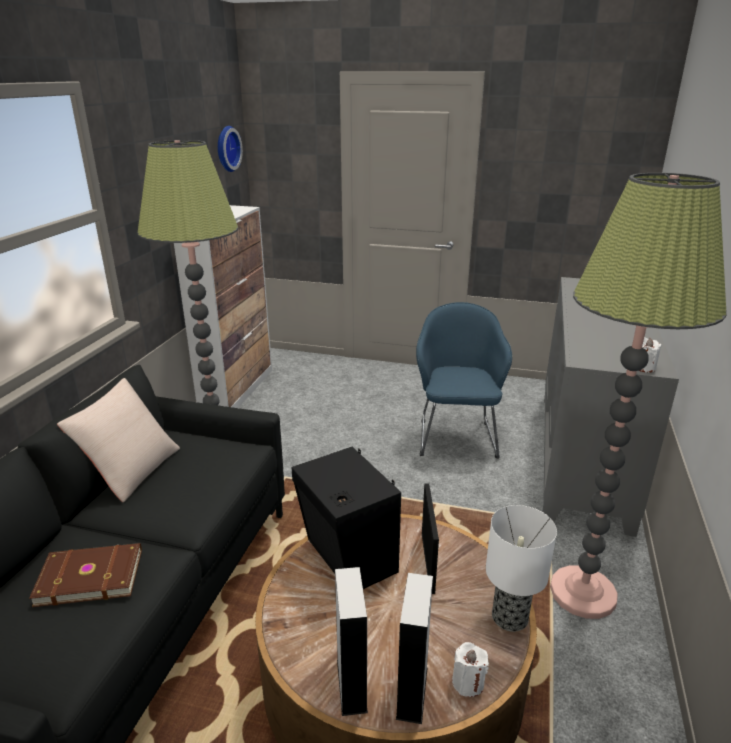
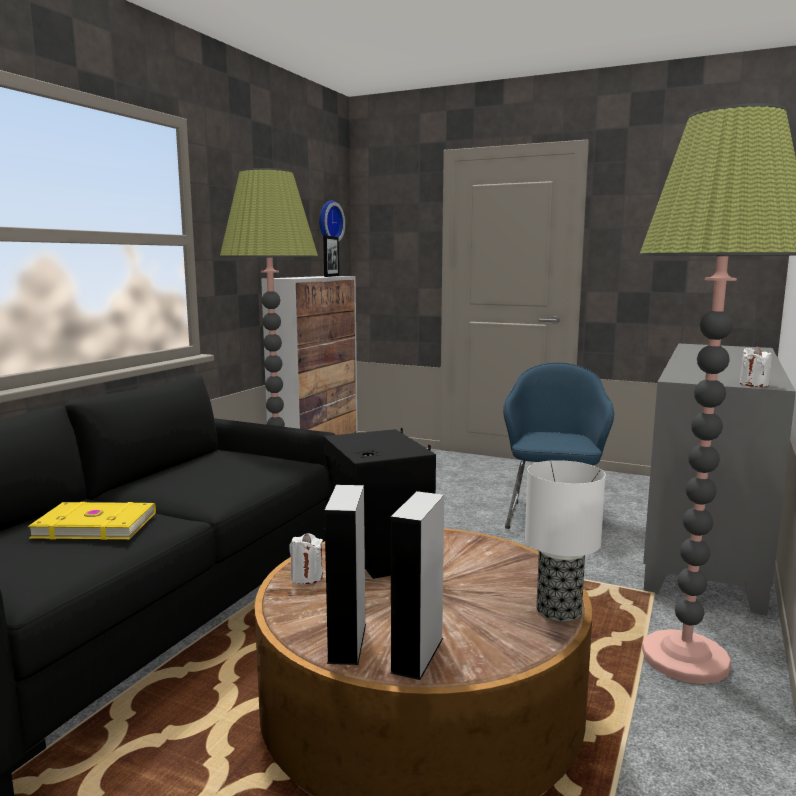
camera: 10 degrees right, 15 degrees down
(90, 576) = (95, 525): brown book -> yellow book
(130, 469) = (170, 466): beige pillow -> none
(428, 562) = (472, 563): picture frame -> picture frame (331, 276)
(468, 682) = (489, 654): white candle -> white candle (306, 577)

